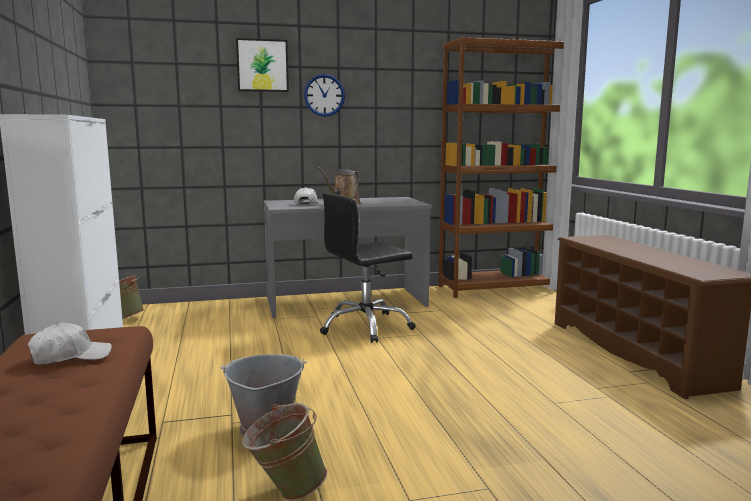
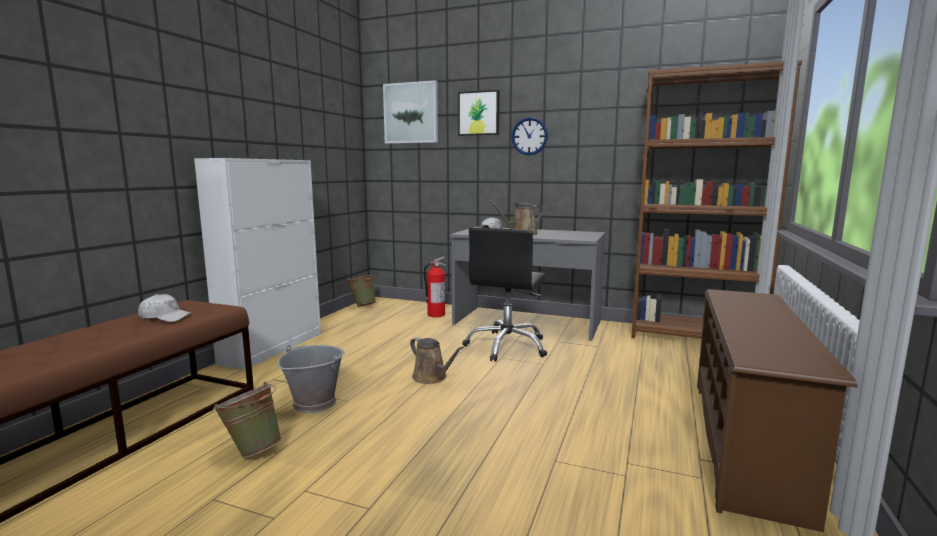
camera: 35 degrees right, 0 degrees up
(167, 59) = (411, 113): none -> picture
(236, 312) = (435, 315): none -> fire extinguisher
(345, 371) = (432, 378): none -> brown watering can
(366, 327) = (507, 346): black office chair -> black office chair turned 75 degrees counterclockwise

